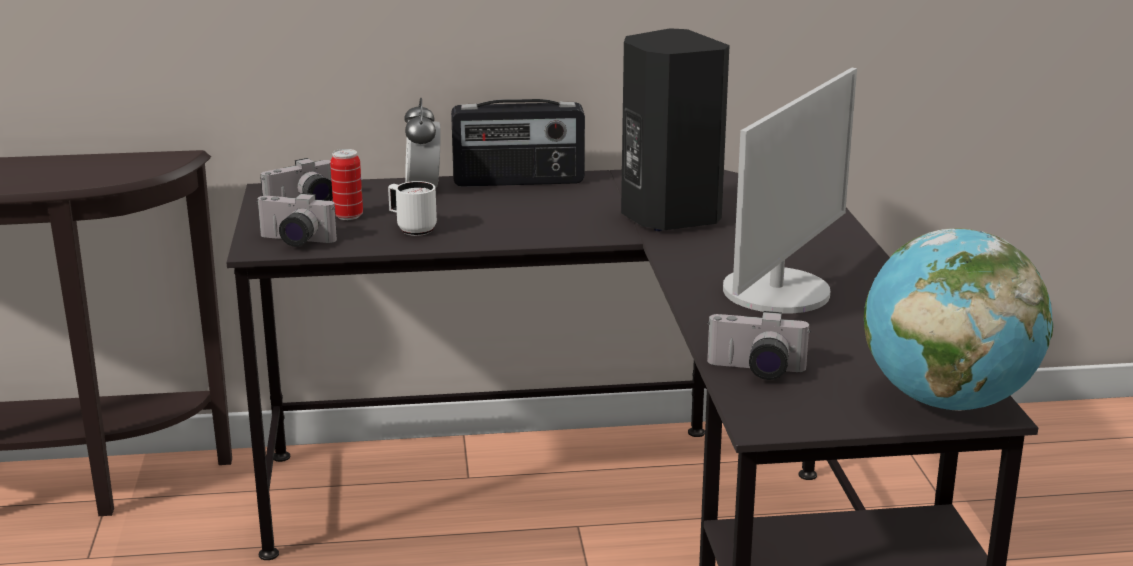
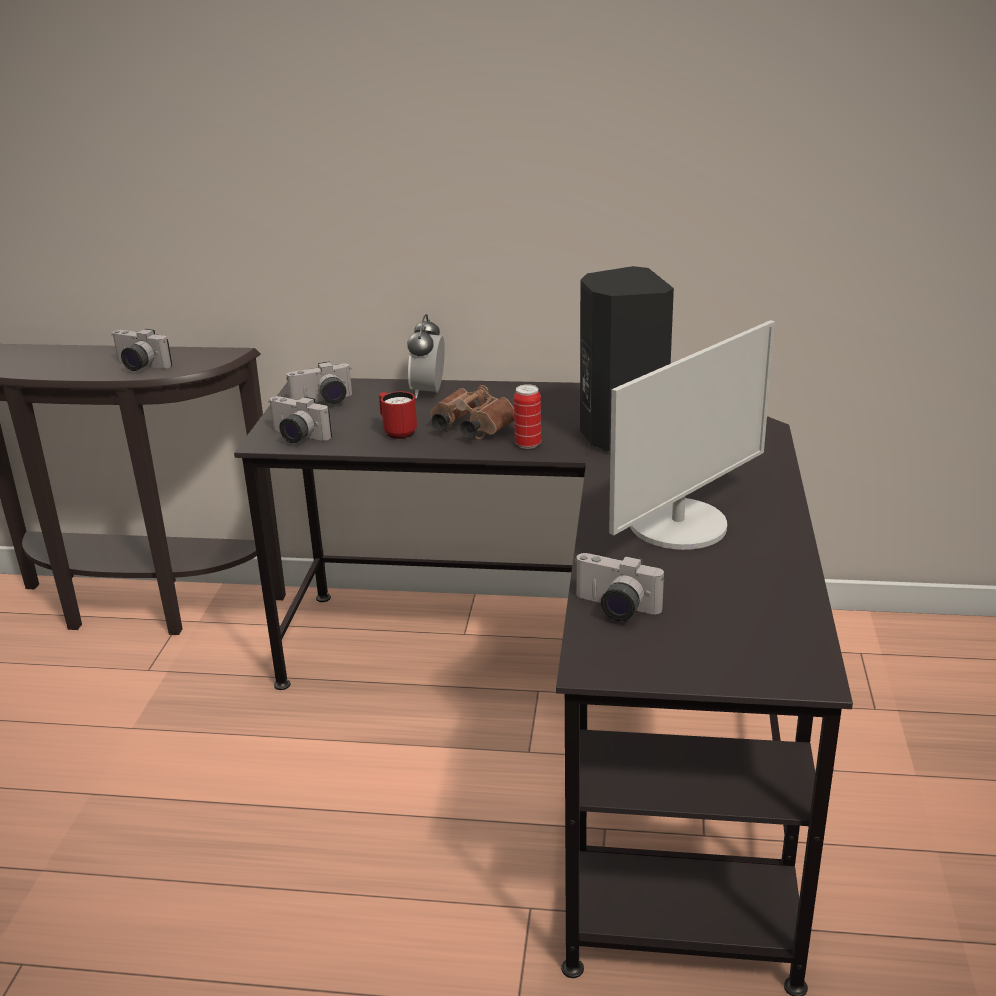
camera: 15 degrees right, 5 degrees up
(68, 176) = (138, 367): none -> camera
(348, 216) = (352, 415): can -> can (528, 444)
(412, 229) = (397, 432): white mug -> red mug
(494, 220) = (469, 428): none -> brown binoculars
(518, 181) = (511, 390): radio -> none
(947, 401) = (776, 662): globe -> none

